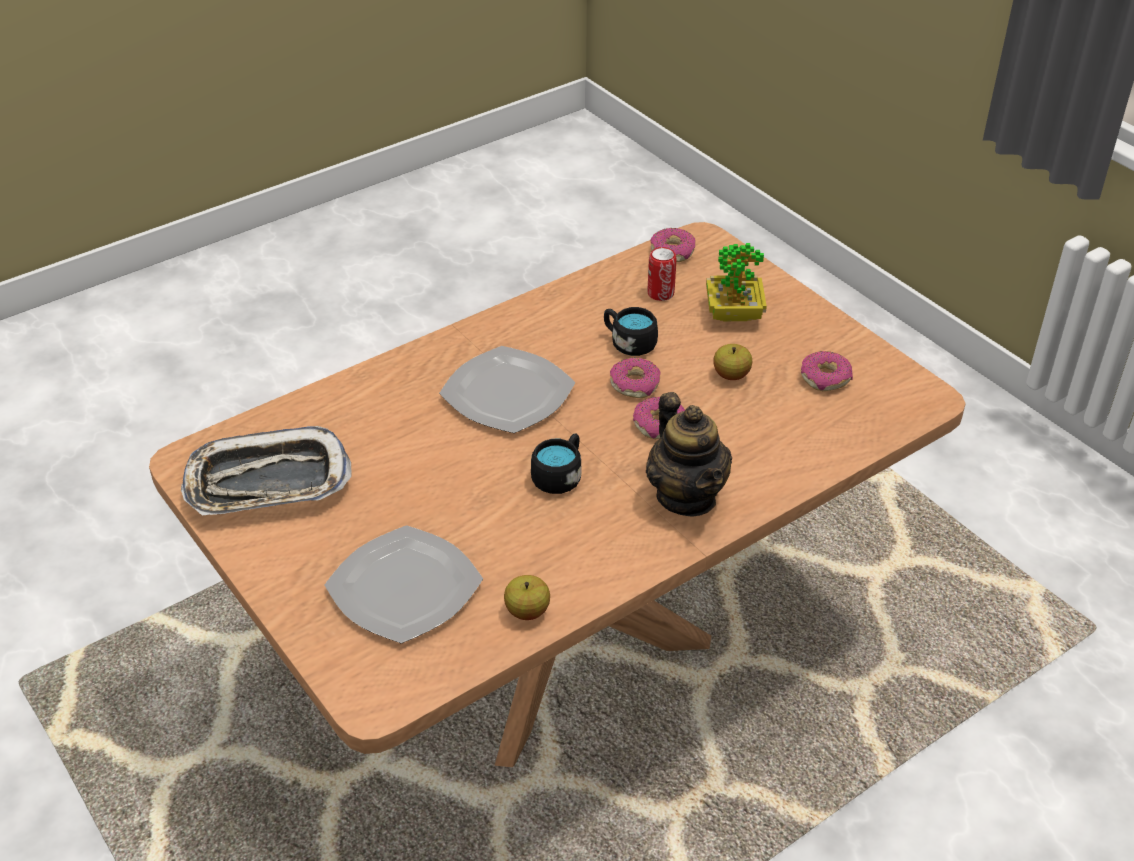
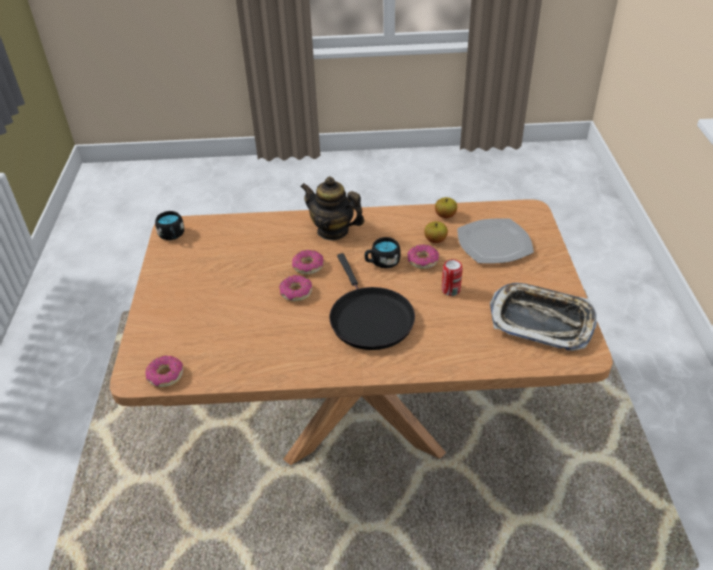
camera: 145 degrees left, 0 degrees up
(507, 392) = (369, 318): plate -> black frying pan
(628, 343) = (271, 319): black mug -> black mug (172, 236)
(660, 293) = (213, 345): can -> can (450, 290)
(686, 496) = (333, 231): teapot -> teapot turned 75 degrees counterclockwise
(731, 375) = (242, 276): apple -> apple (435, 240)
(734, 314) = (192, 311): potted plant -> none
(825, 378) = (200, 255): donut -> donut (422, 261)

